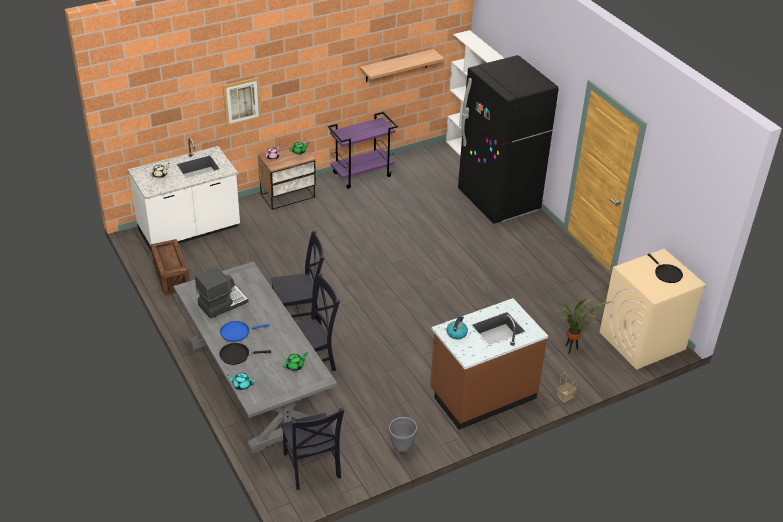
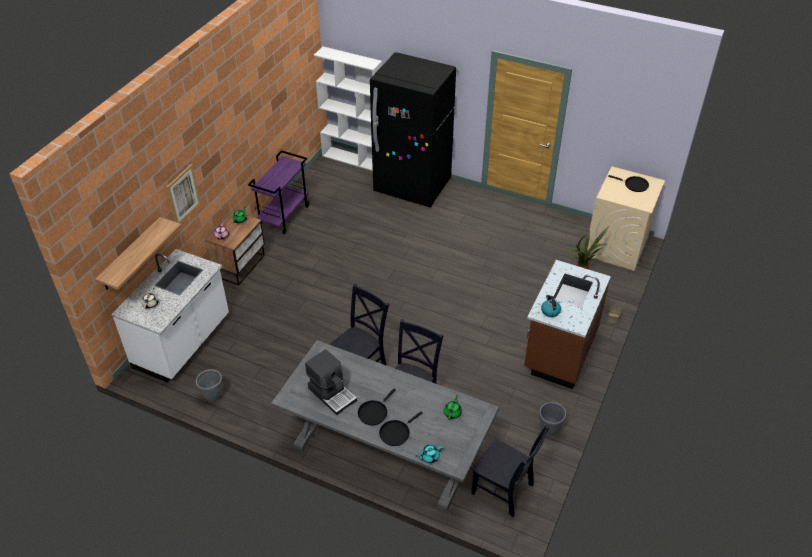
camera: 35 degrees left, 5 degrees up
(171, 277) = (212, 395): crate -> grey planter
(222, 303) = (332, 394): coffee machine -> coffee machine turned 120 degrees clockwise
(237, 332) = (374, 412): blue frying pan -> black frying pan
(396, 66) = (281, 103): shelf -> shelf (131, 254)

